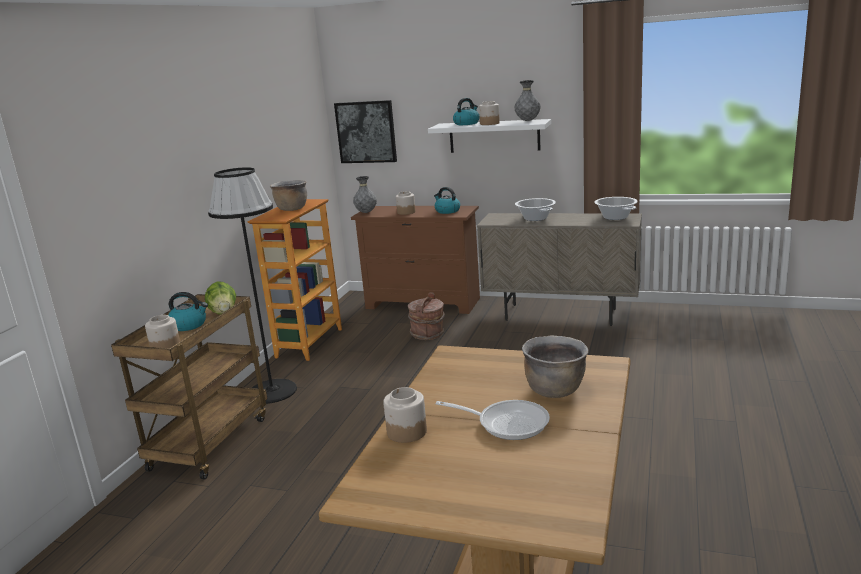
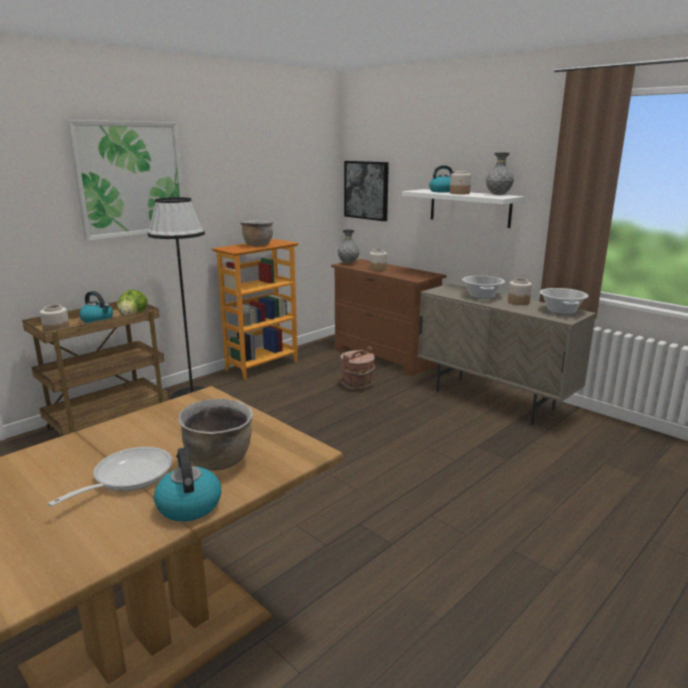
camera: 25 degrees right, 0 degrees up
(174, 156) = (131, 179): none -> picture
(406, 432) = (50, 453): jar -> jar (518, 302)
(447, 211) = (411, 274): kettle -> kettle (188, 505)
(507, 423) = (127, 477): frying pan -> frying pan turned 105 degrees counterclockwise

